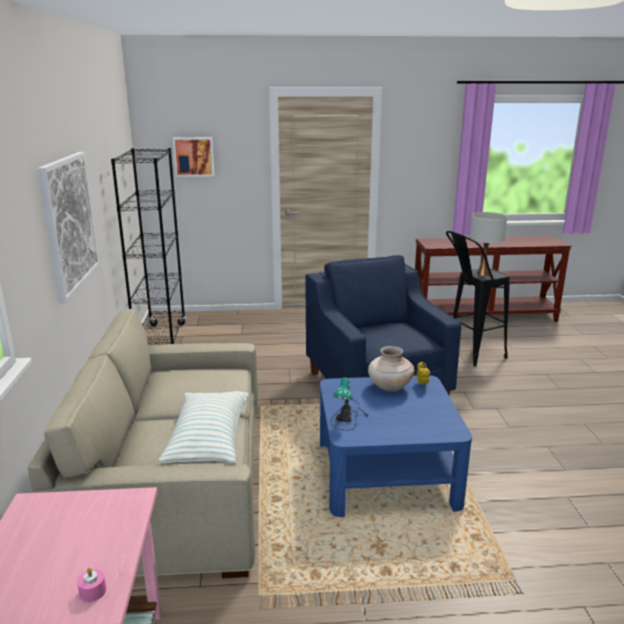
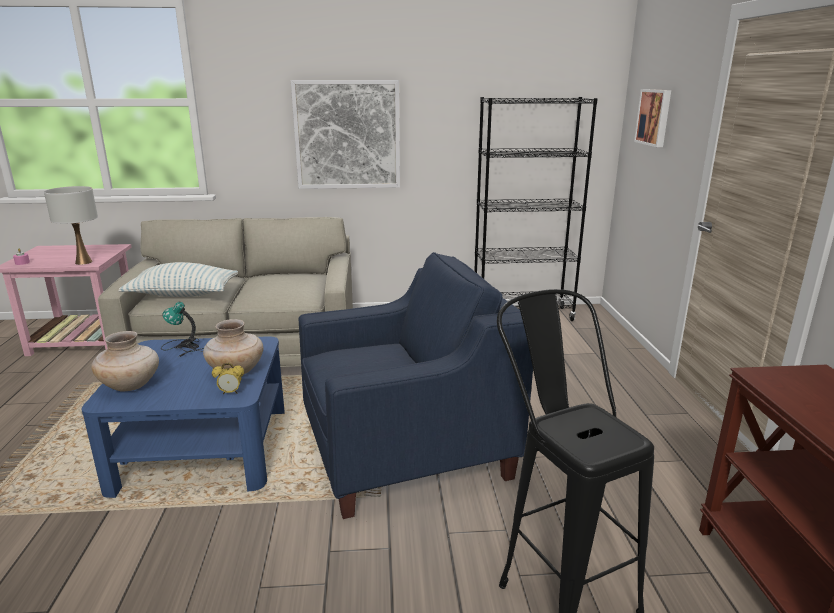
camera: 90 degrees right, 0 degrees up
(425, 427) = (131, 386): none -> beige vase
(482, 273) = (589, 429): white table lamp -> white table lamp (84, 262)

